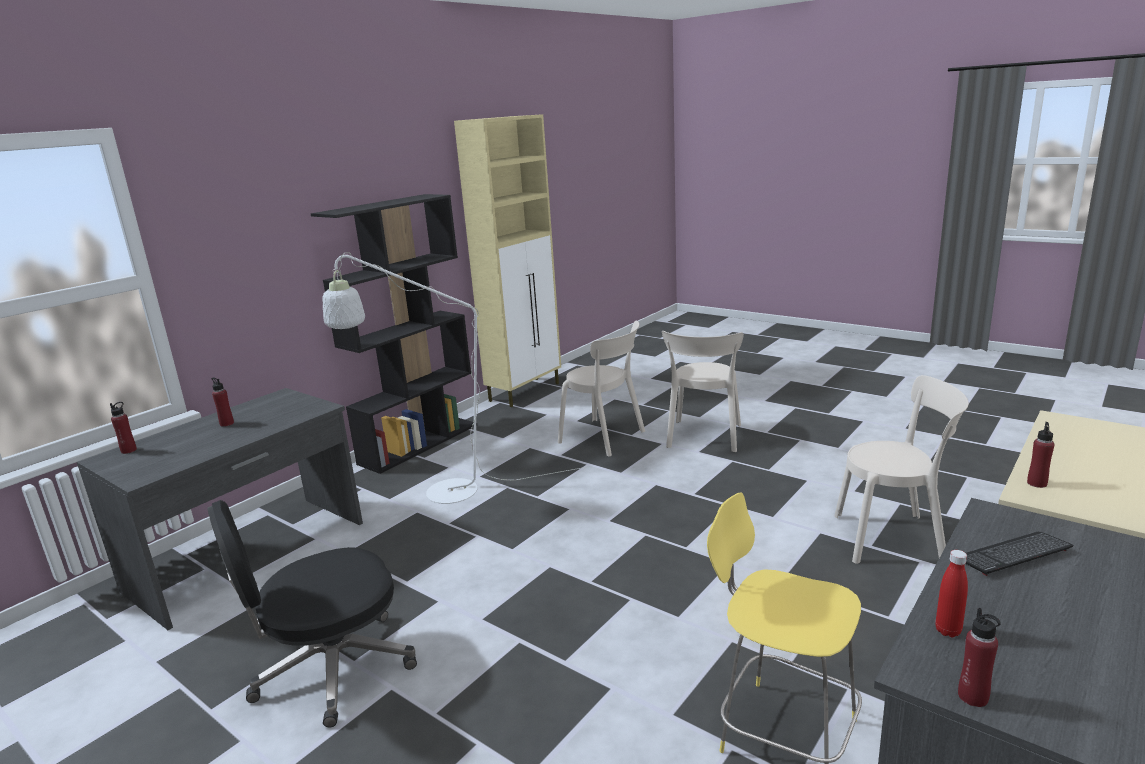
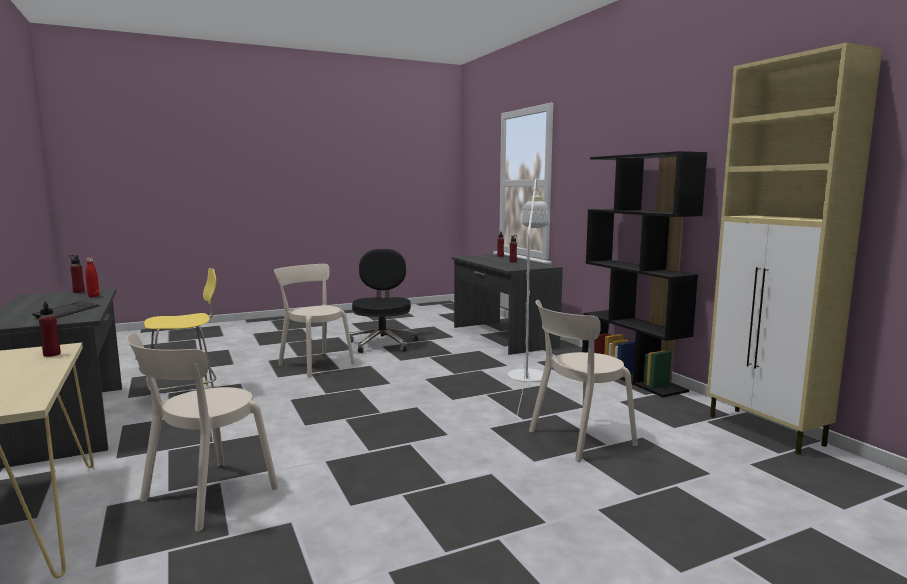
camera: 115 degrees right, 10 degrees down
(704, 438) = (524, 488): beige chair -> beige chair (314, 363)

